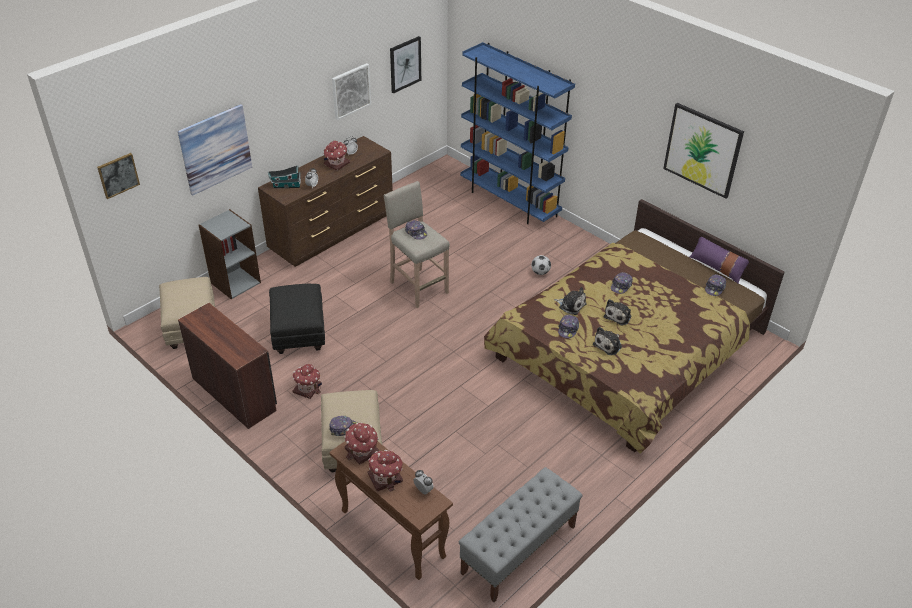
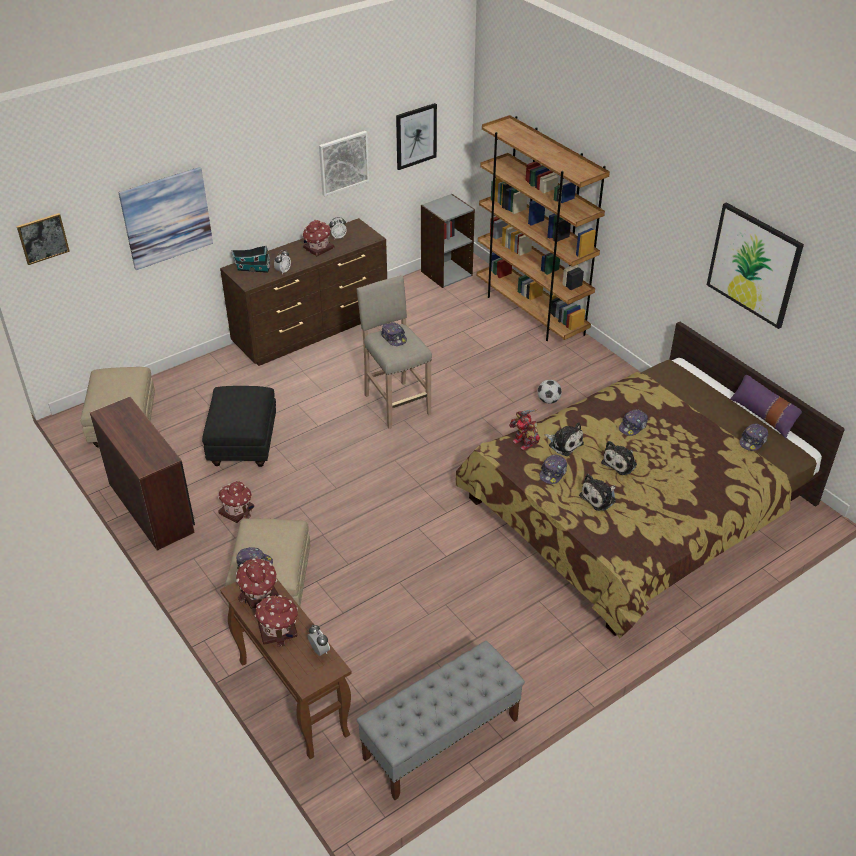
camera: 10 degrees right, 0 degrees up
(235, 282) = (186, 377): grey bookcase -> grey bookcase (446, 273)
(509, 201) = (531, 312): blue bookcase -> brown bookcase
(539, 308) = (523, 442): none -> toy robot

